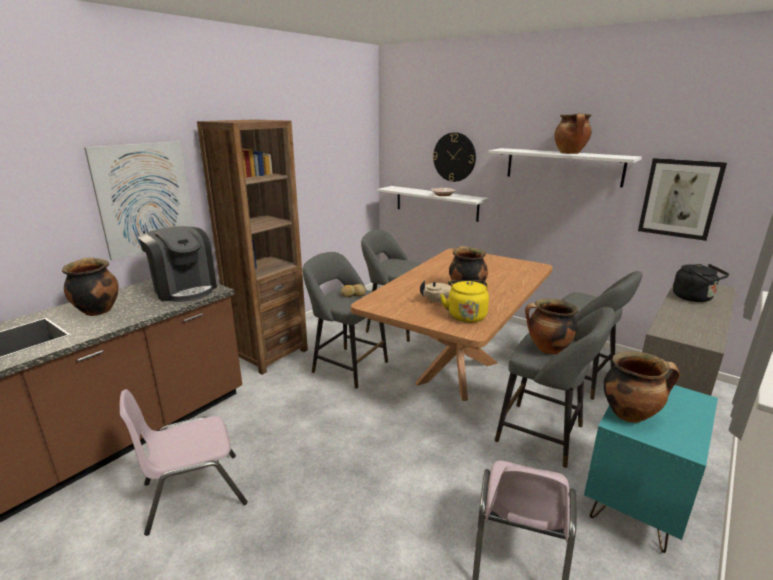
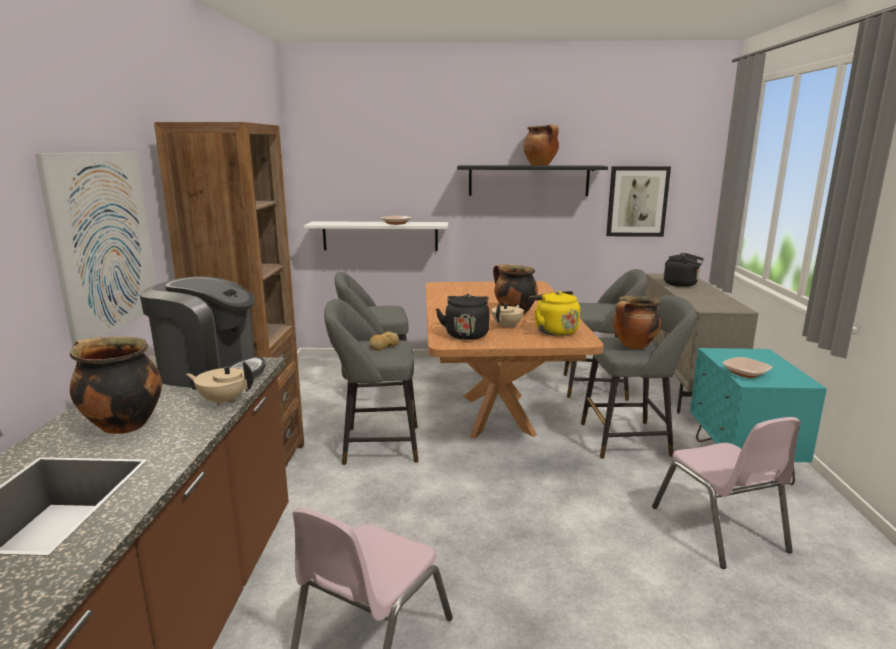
camera: 35 degrees left, 5 degrees down
(156, 310) = (223, 400): none -> beige teapot
(394, 300) = (466, 334): none -> black kettle
(454, 157) = (400, 179): wall clock -> none
(563, 166) = (528, 180): white shelf -> black shelf
(630, 414) = (745, 373): cooking pot -> bowl

